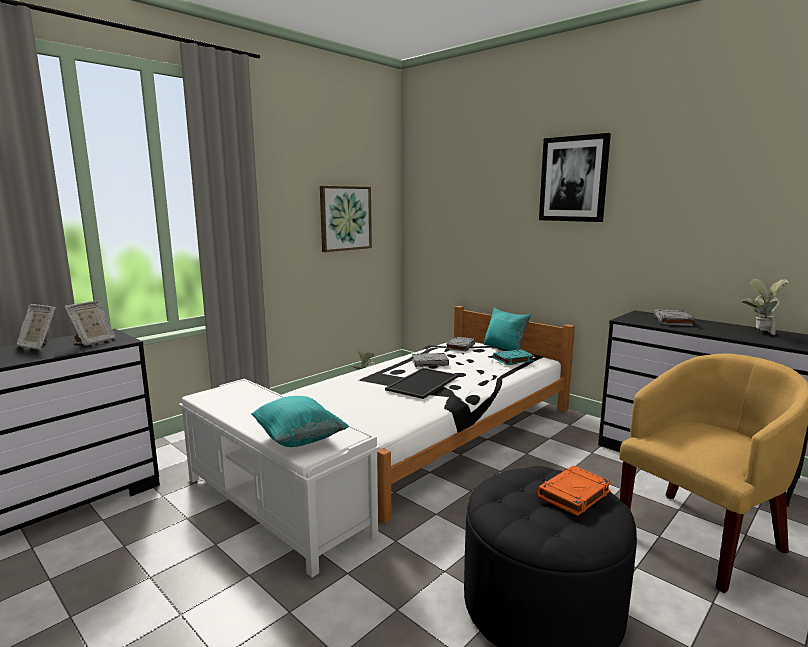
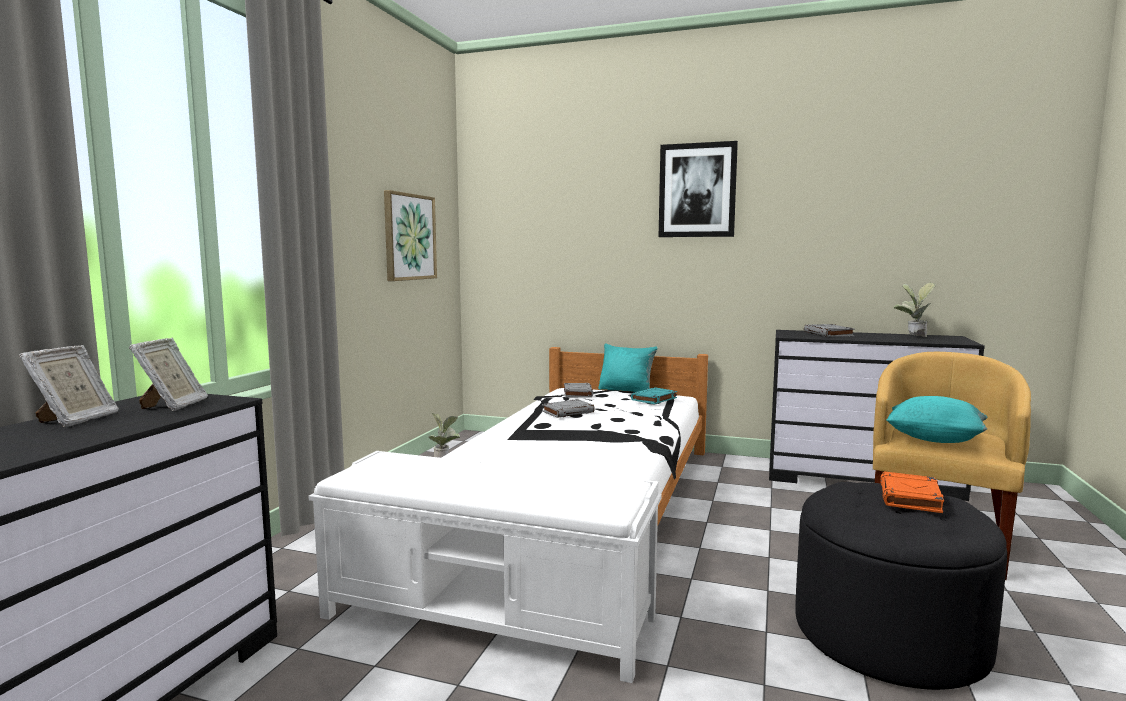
camera: 25 degrees left, 5 degrees down
(38, 346) = (75, 420): picture frame -> picture frame turned 75 degrees counterclockwise
(298, 439) = (574, 499): turquoise pillow -> turquoise pillow (935, 439)
(423, 383) = (594, 432): tray -> none

